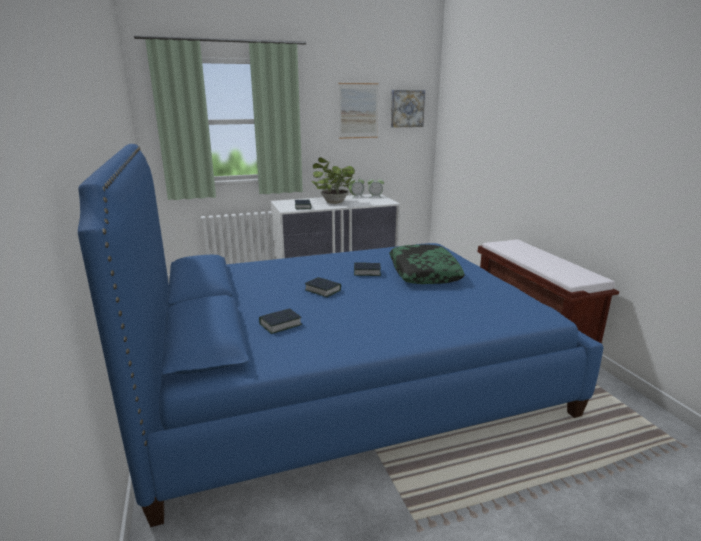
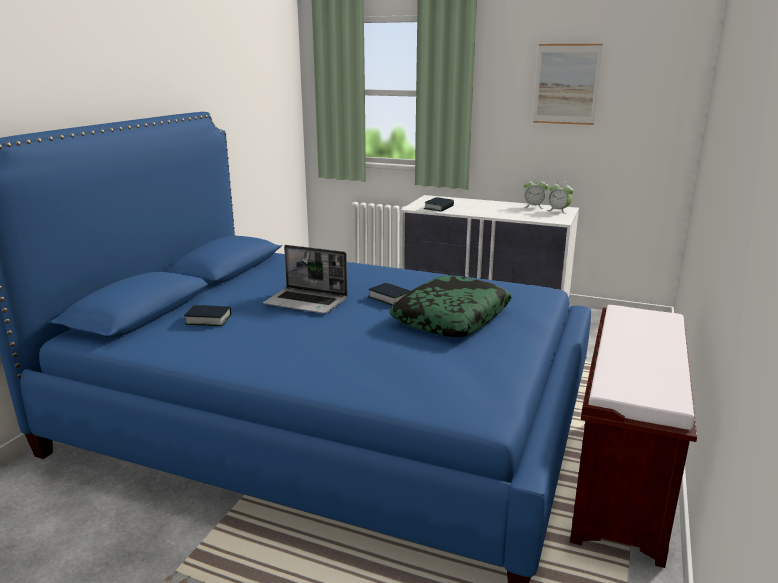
camera: 40 degrees right, 0 degrees up
(322, 290) = (307, 302): book -> laptop
(333, 202) = (487, 208): potted plant -> none
(406, 108) = (649, 83): picture -> none

